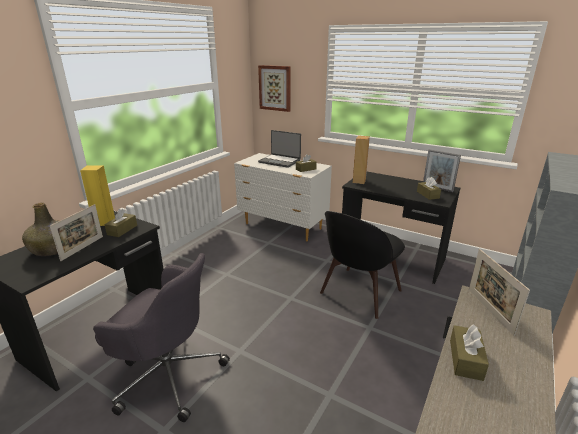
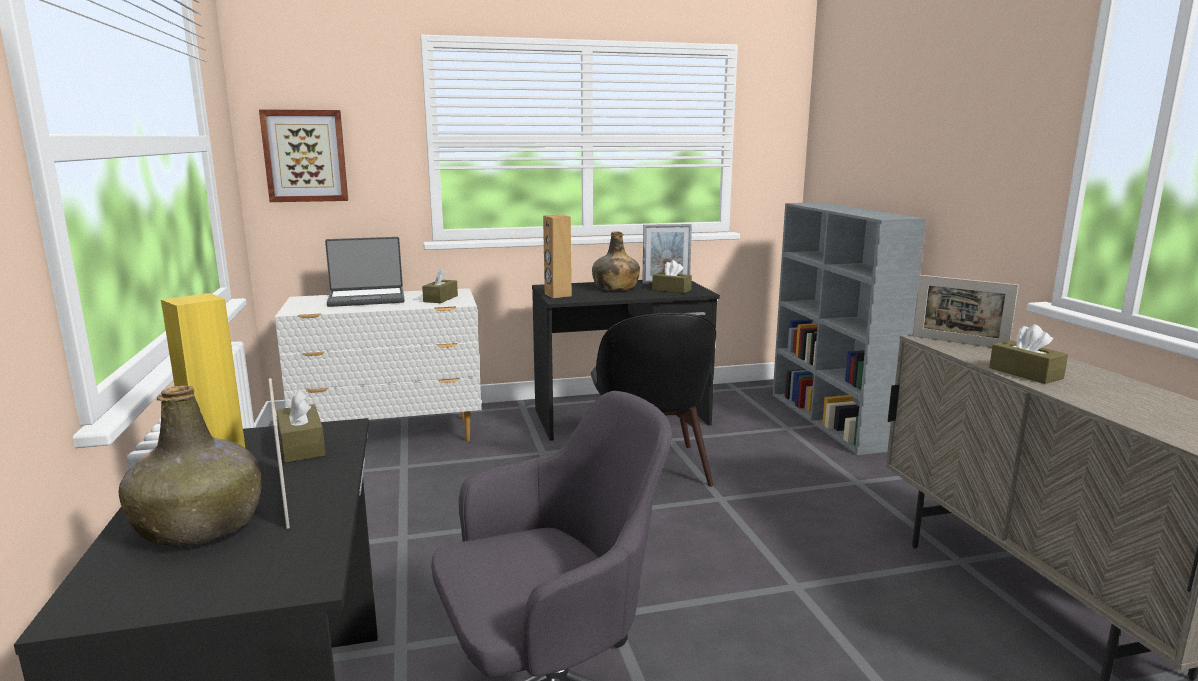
camera: 45 degrees left, 10 degrees down
(398, 184) = (615, 288): none -> green bottle

